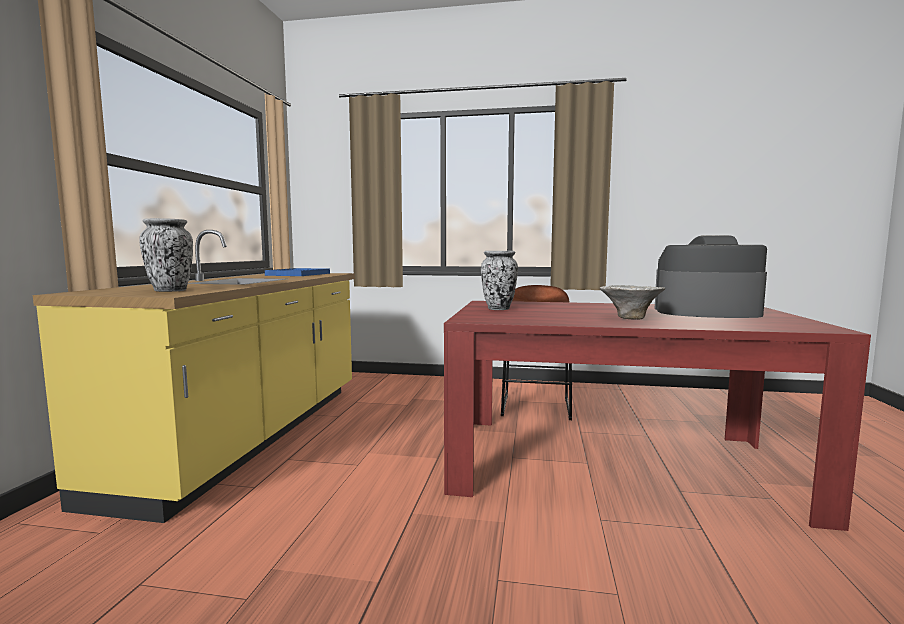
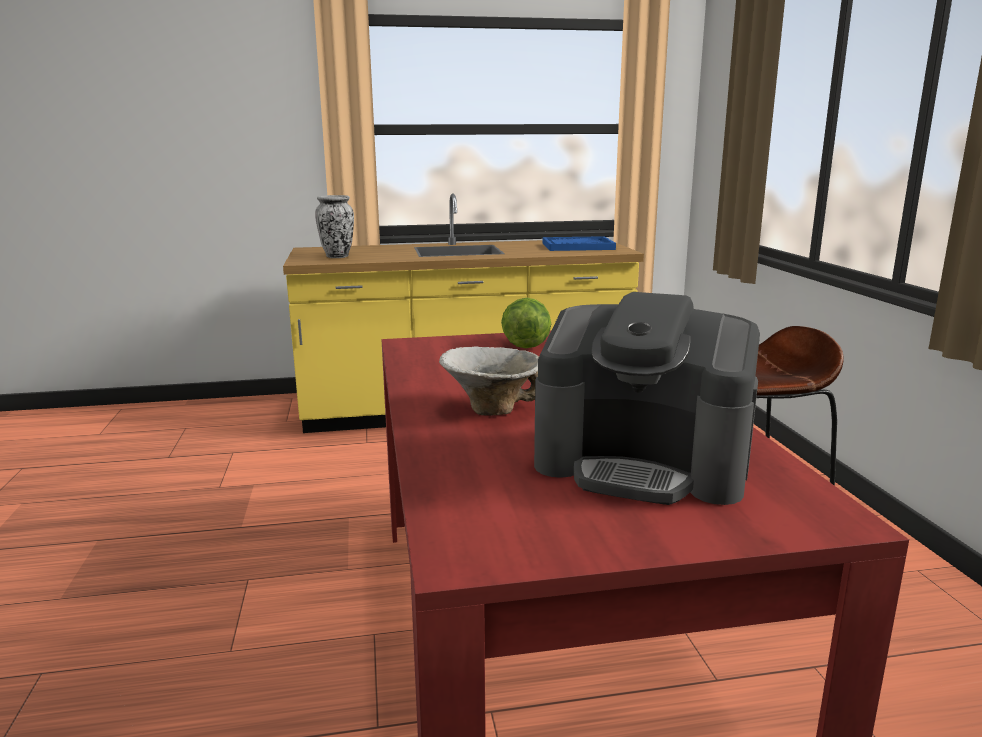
camera: 70 degrees right, 10 degrees up
(499, 309) = (525, 345): vase -> lettuce
(705, 312) = (643, 463): coffee machine -> coffee machine turned 120 degrees clockwise

